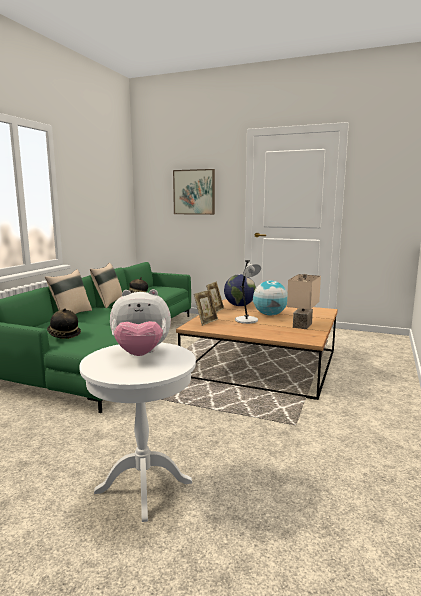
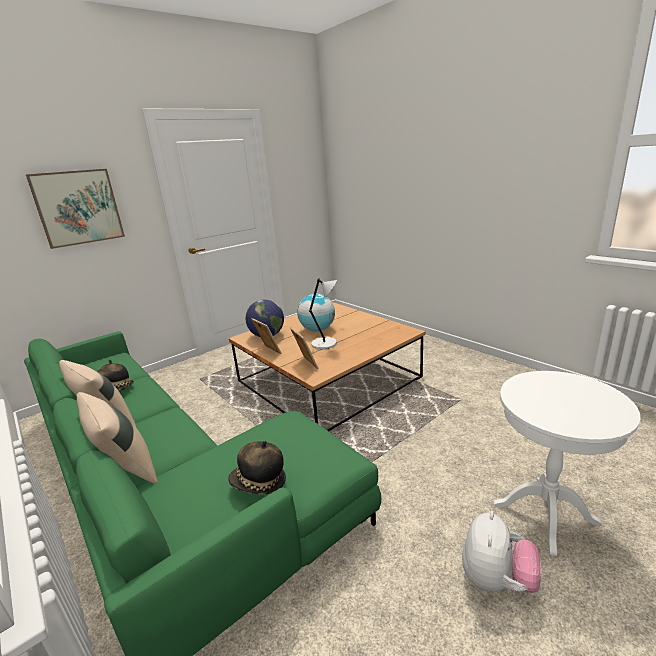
camera: 60 degrees left, 10 degrees up
(141, 354) = (549, 396): plush toy -> plush toy (496, 579)
(303, 325) = (366, 324): beige table lamp -> none

